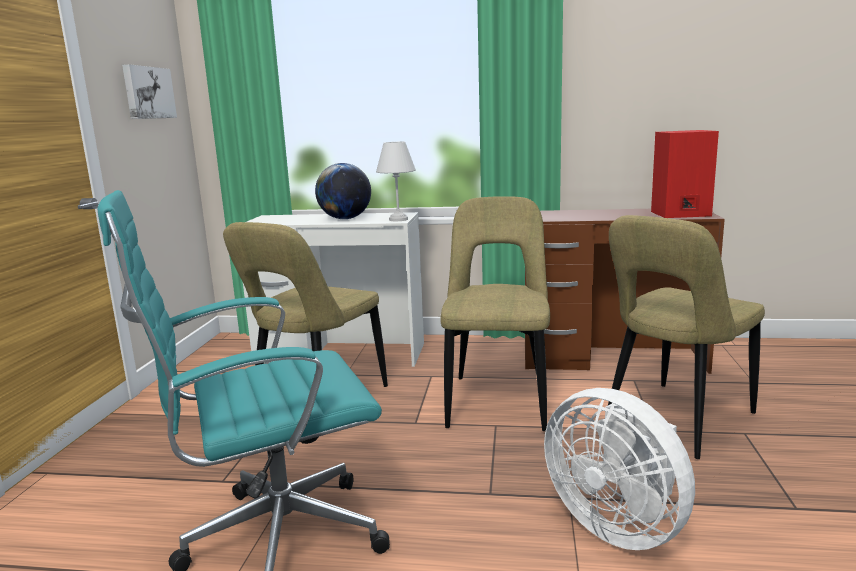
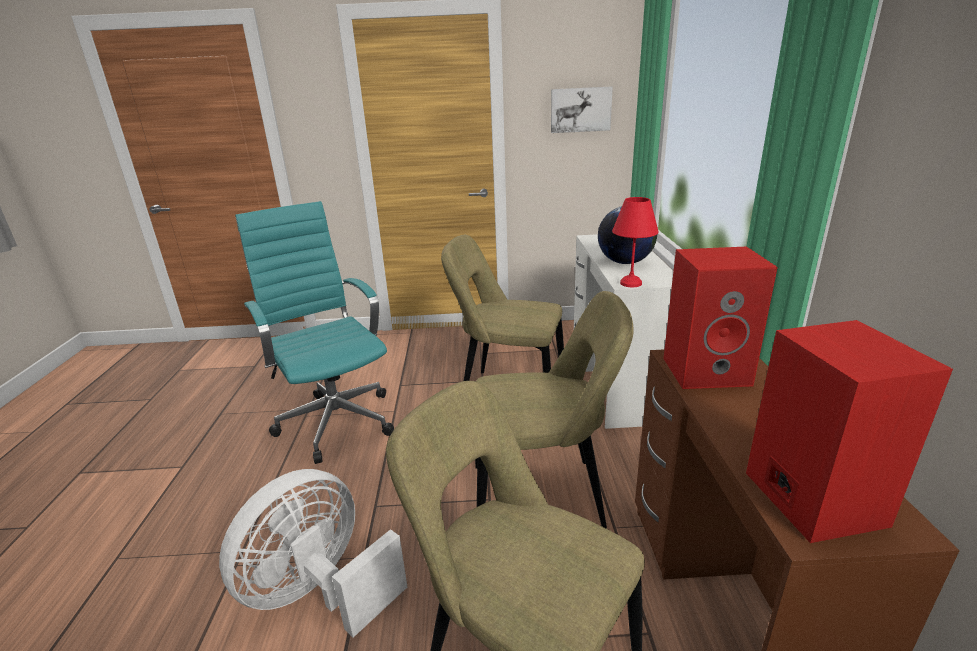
camera: 80 degrees right, 10 degrees up
(397, 219) = (630, 283): white table lamp -> red table lamp
(558, 216) = (707, 370): none -> red speaker

